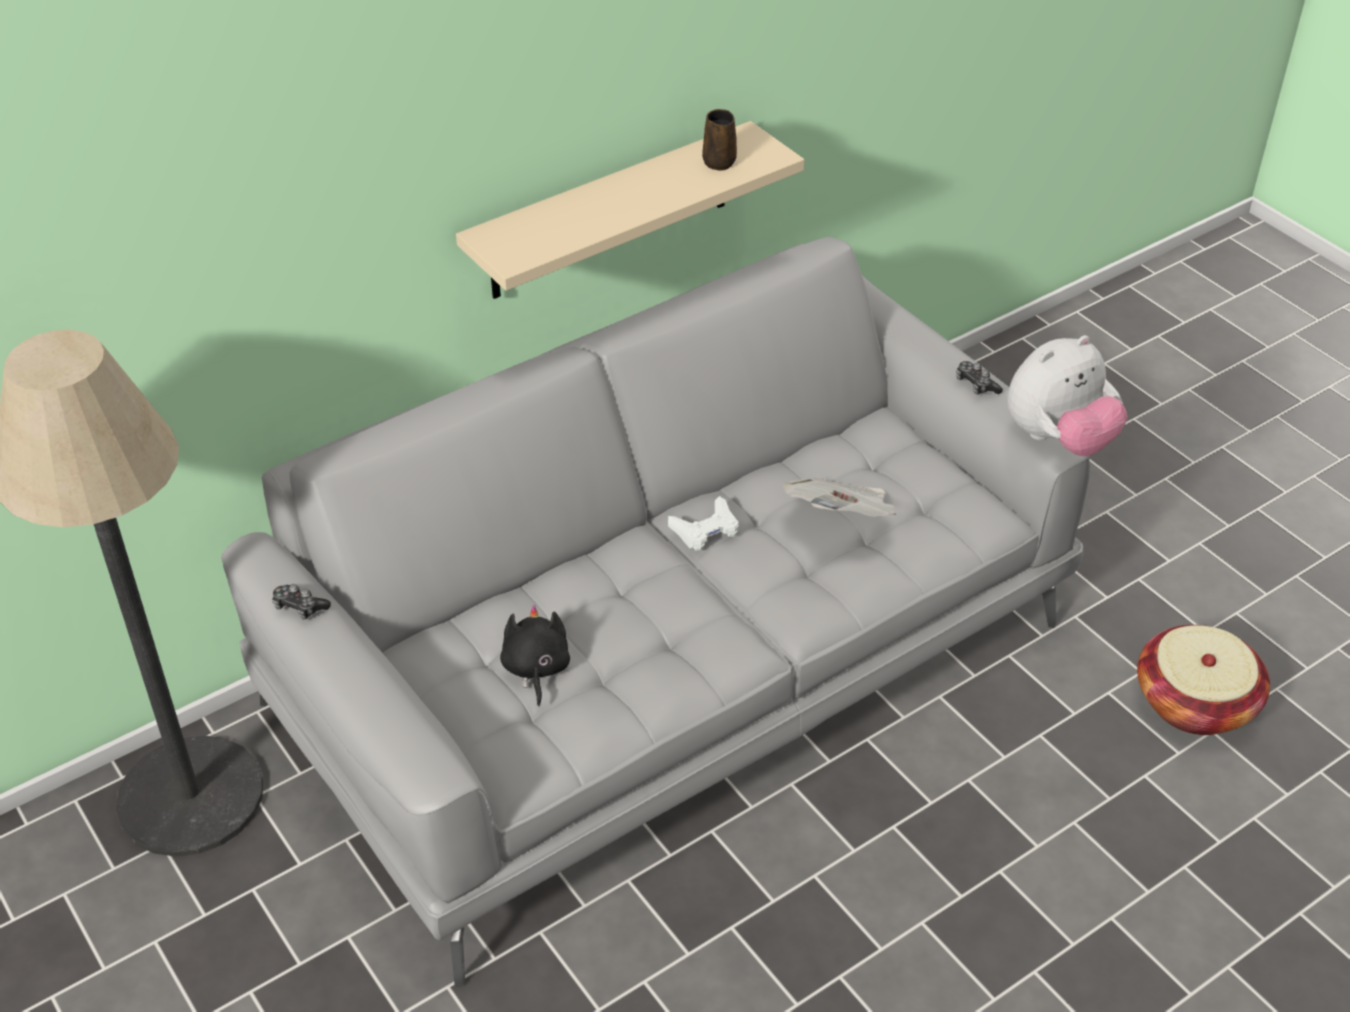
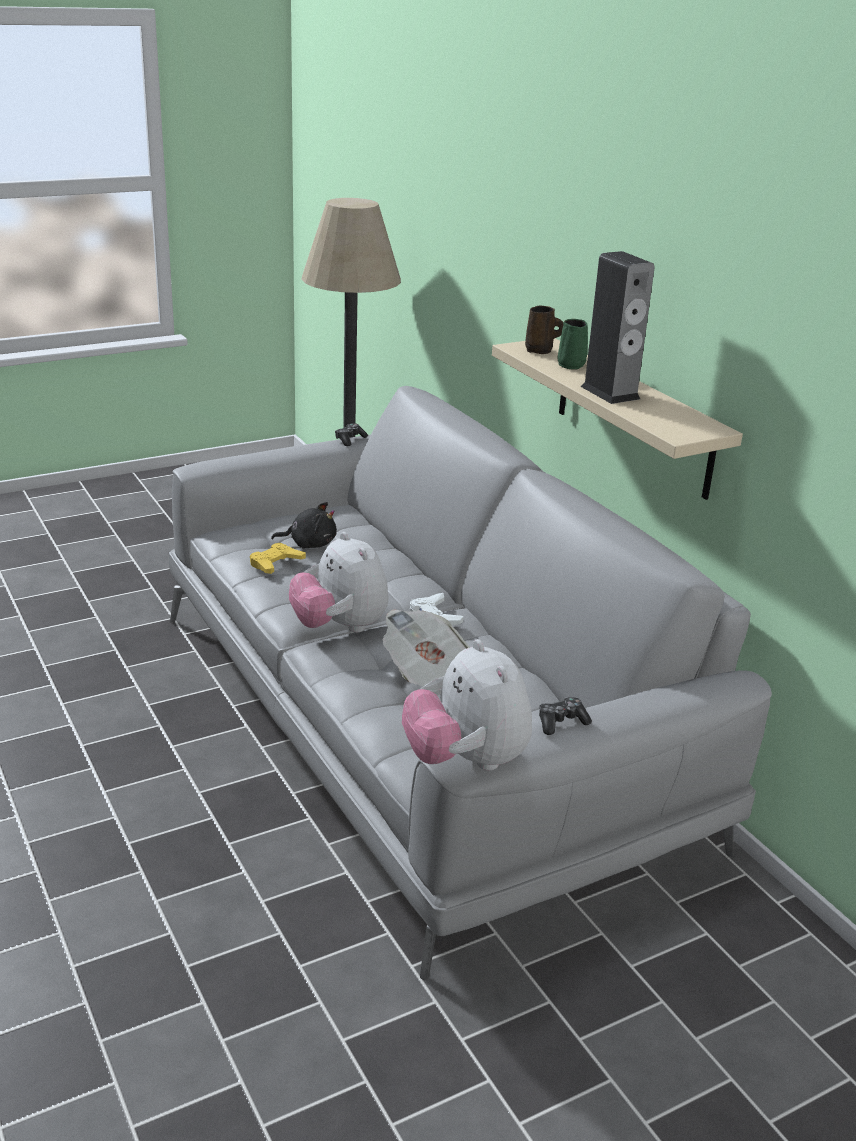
camera: 95 degrees right, 15 degrees down
(571, 218) = (571, 365): none -> green mug
(603, 694) = (275, 563): none -> yellow game controller
(662, 192) = (610, 392): none -> speaker
(719, 161) = (664, 415): brown mug -> brown mug (540, 351)
(745, 610) = (340, 627): none -> plush toy
(1194, 702) = (286, 1077): basket -> none

